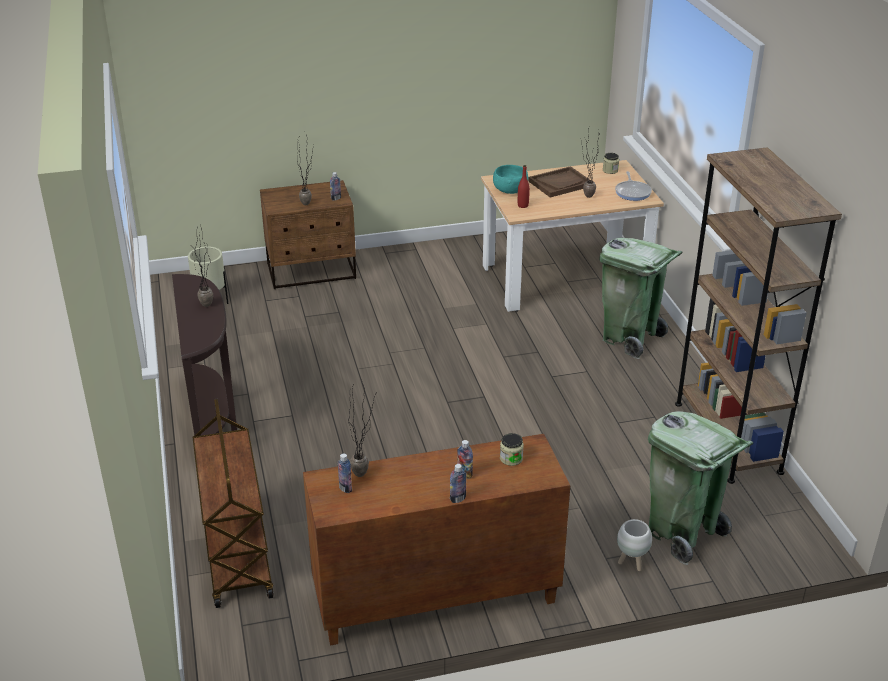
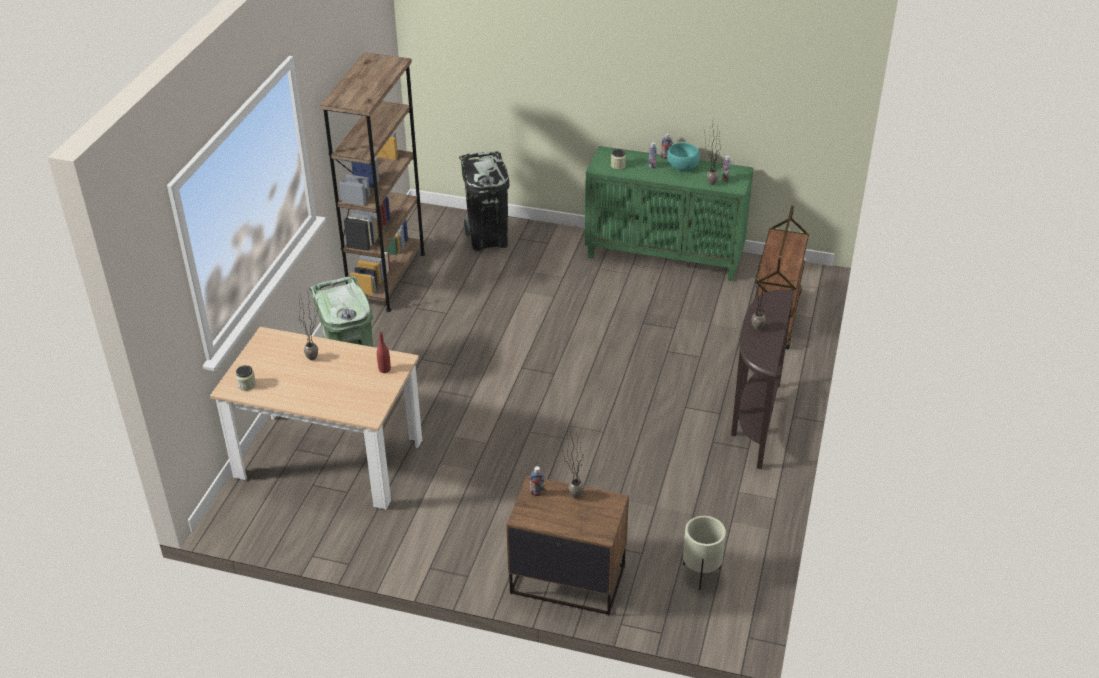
camera: 150 degrees left, 5 degrees up
(435, 599) = (665, 256): brown cabinet -> green cabinet
(509, 190) = (374, 394): turquoise bowl -> turquoise bowl (682, 167)
(560, 183) = (316, 385): brown tray -> none
(631, 563) = (536, 236): white planter -> none
(632, 192) = (267, 348): frying pan -> none
(682, 533) = (488, 239): green trash can -> black trash can

